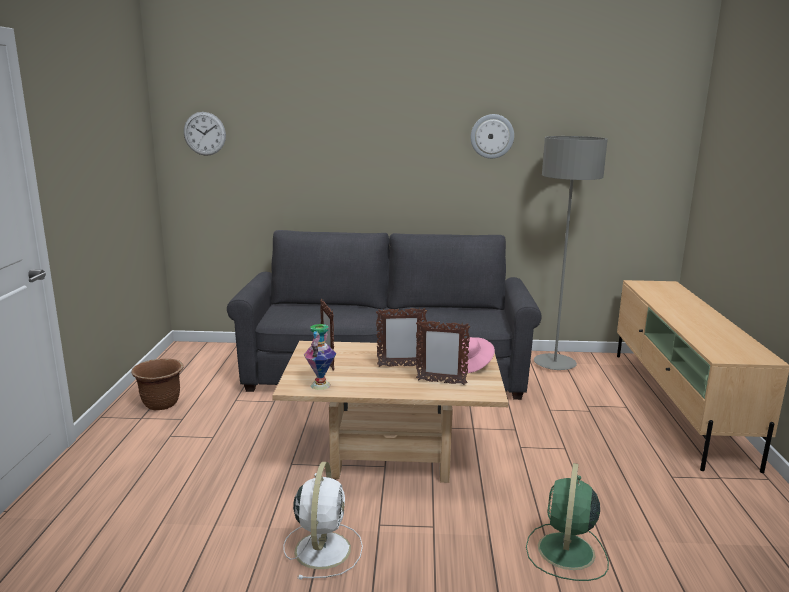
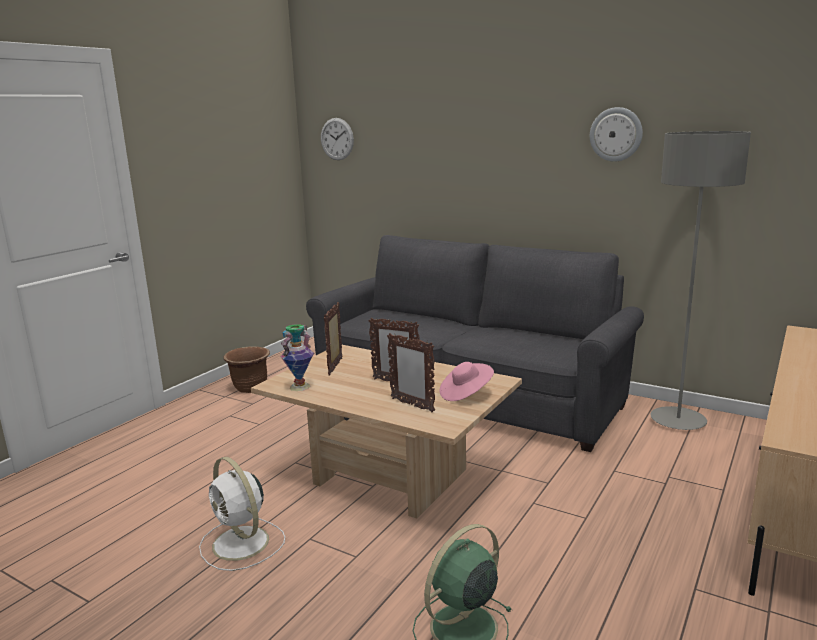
camera: 30 degrees right, 0 degrees up
(323, 548) = (242, 544): white fan -> white fan turned 105 degrees clockwise

